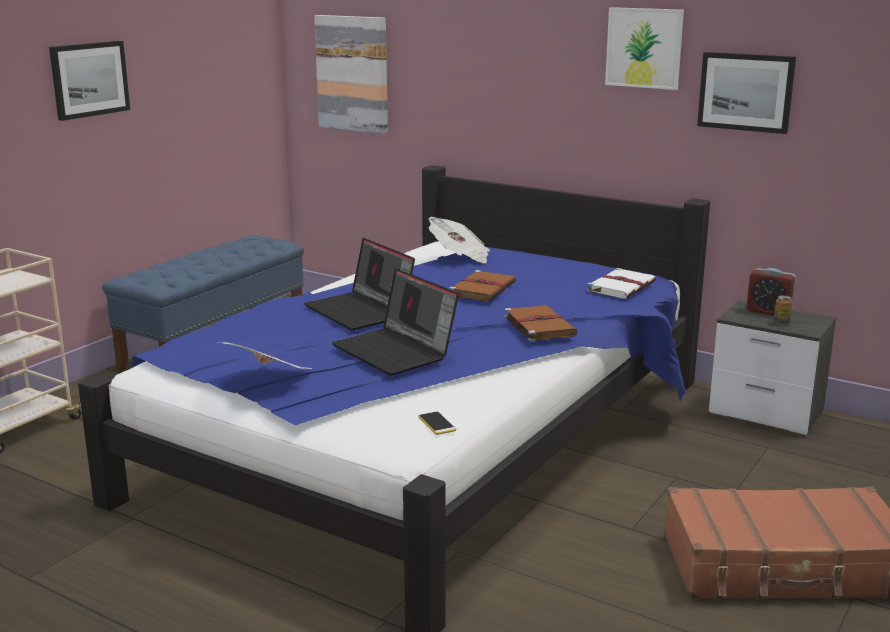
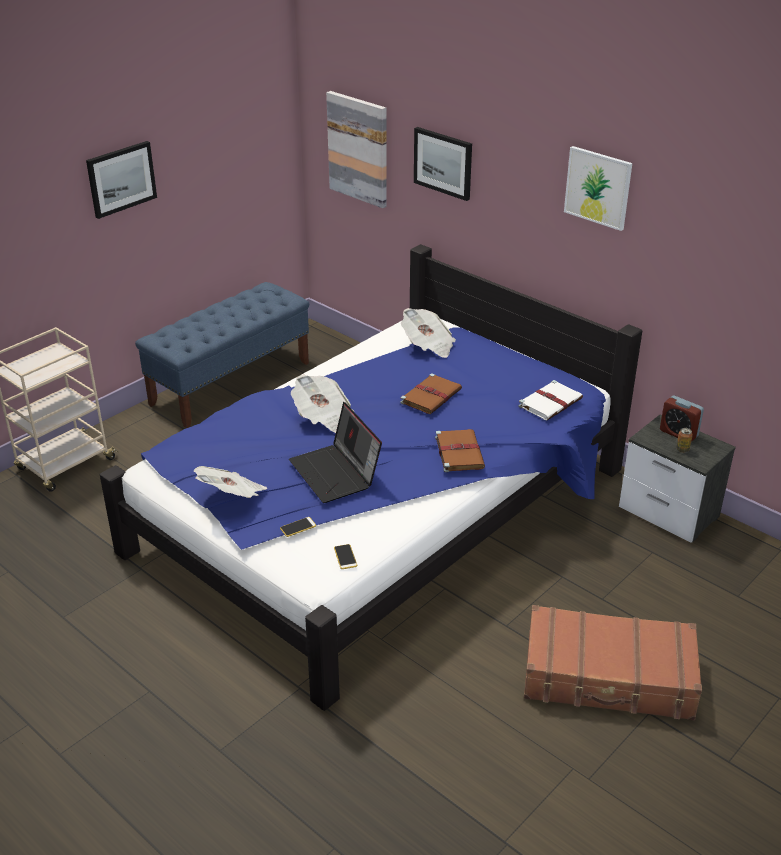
camera: 10 degrees right, 15 degrees up
(360, 311) = (323, 417): laptop -> newspaper
(365, 399) = (298, 527): none -> phone
(746, 92) = (678, 245): picture -> picture (443, 163)

